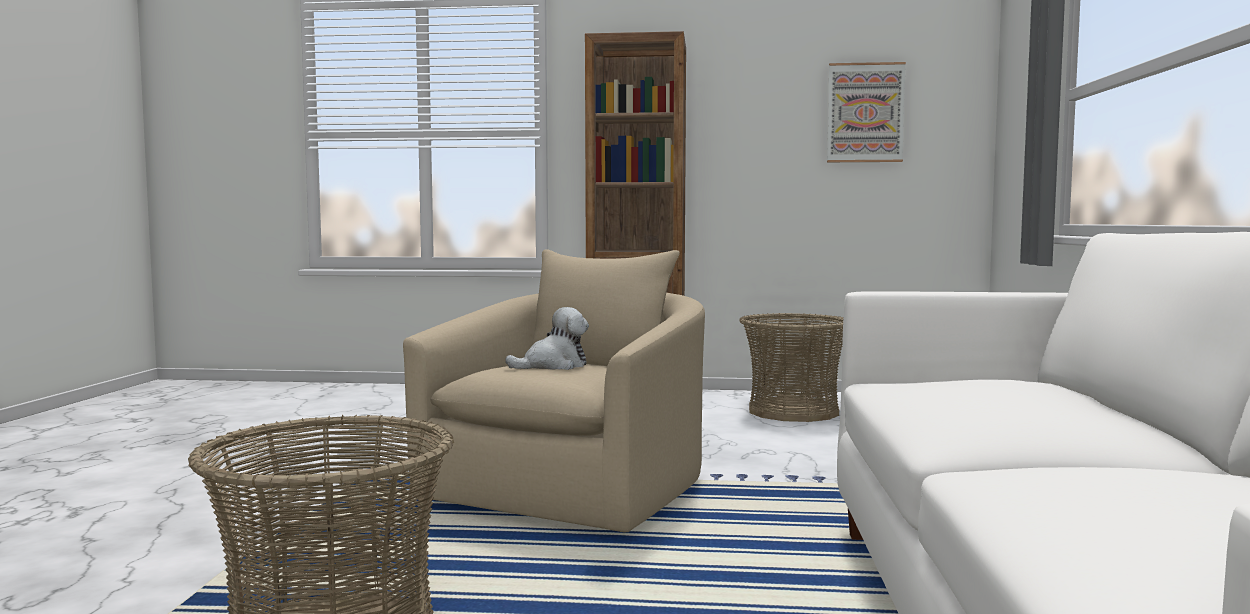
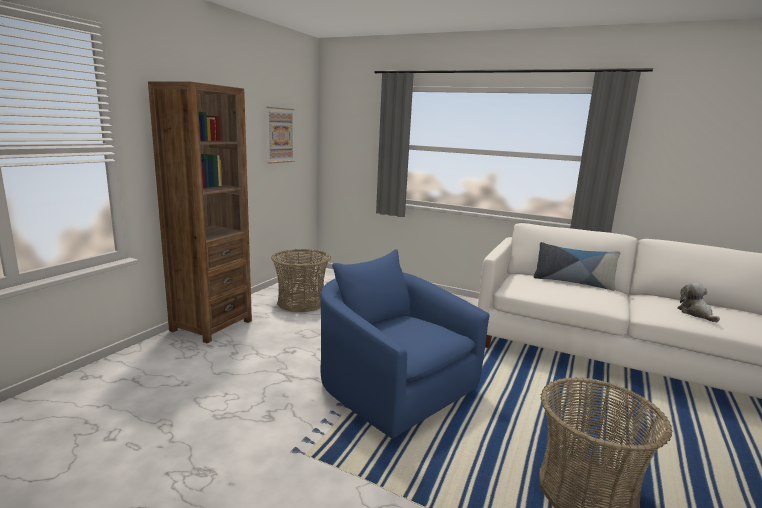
camera: 70 degrees left, 10 degrees up
(553, 366) = (408, 330): plush toy -> plush toy (696, 313)
(576, 489) = (392, 387): beige armchair -> blue armchair
(1080, 402) = (572, 282): none -> pillow

